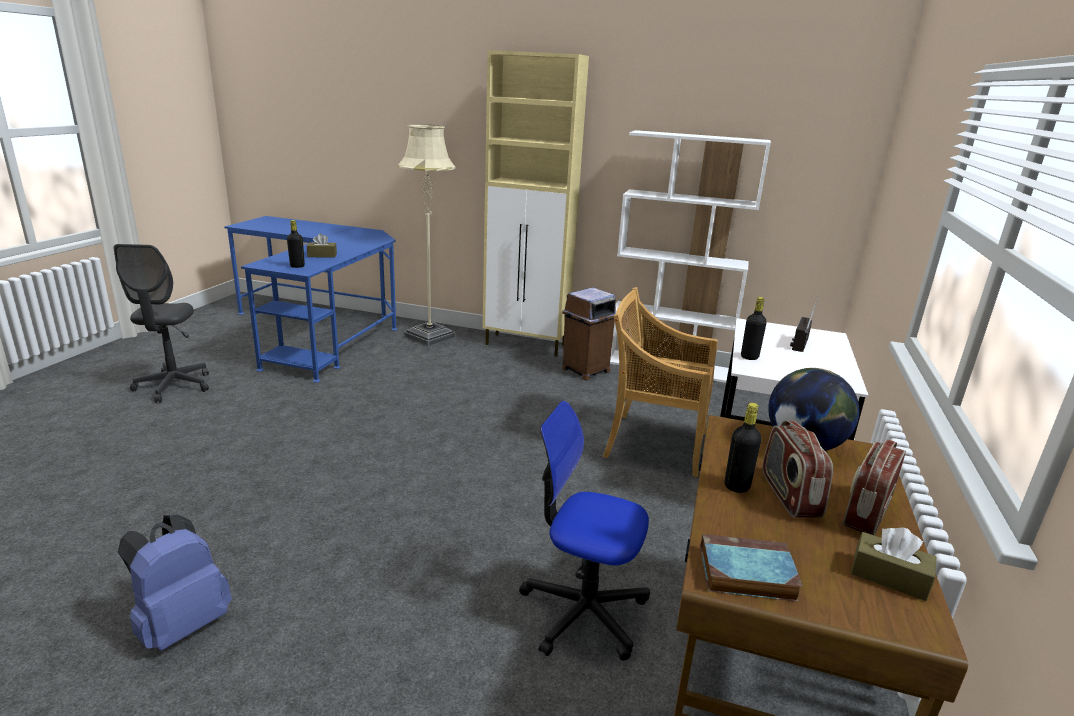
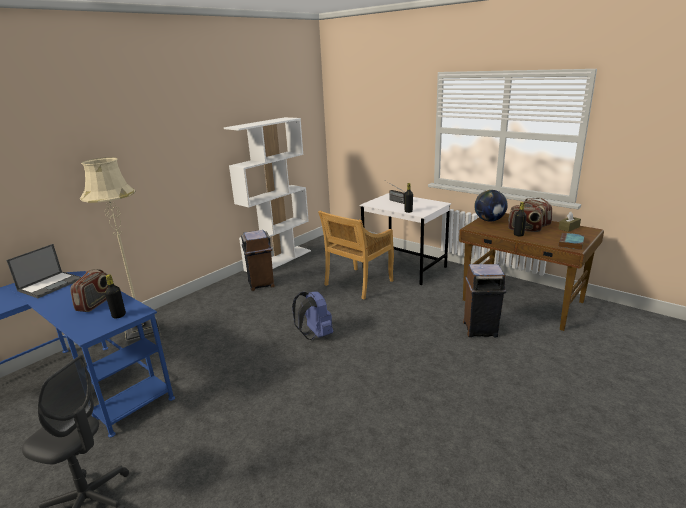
camera: 65 degrees left, 0 degrees up
(182, 625) = (472, 465): blue backpack -> blue backpack (315, 335)
(322, 255) = (96, 303): brown tissue box -> radio
(360, 236) = (51, 284): none -> laptop
(526, 345) = (203, 296): beige cabinet -> none
(583, 611) = (481, 329): office chair -> brown trash can

